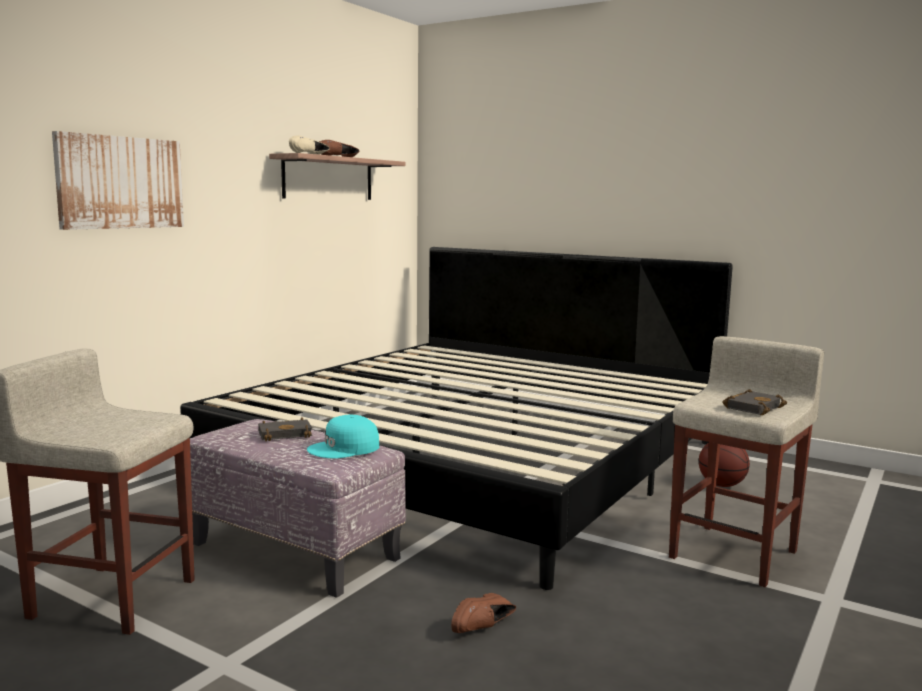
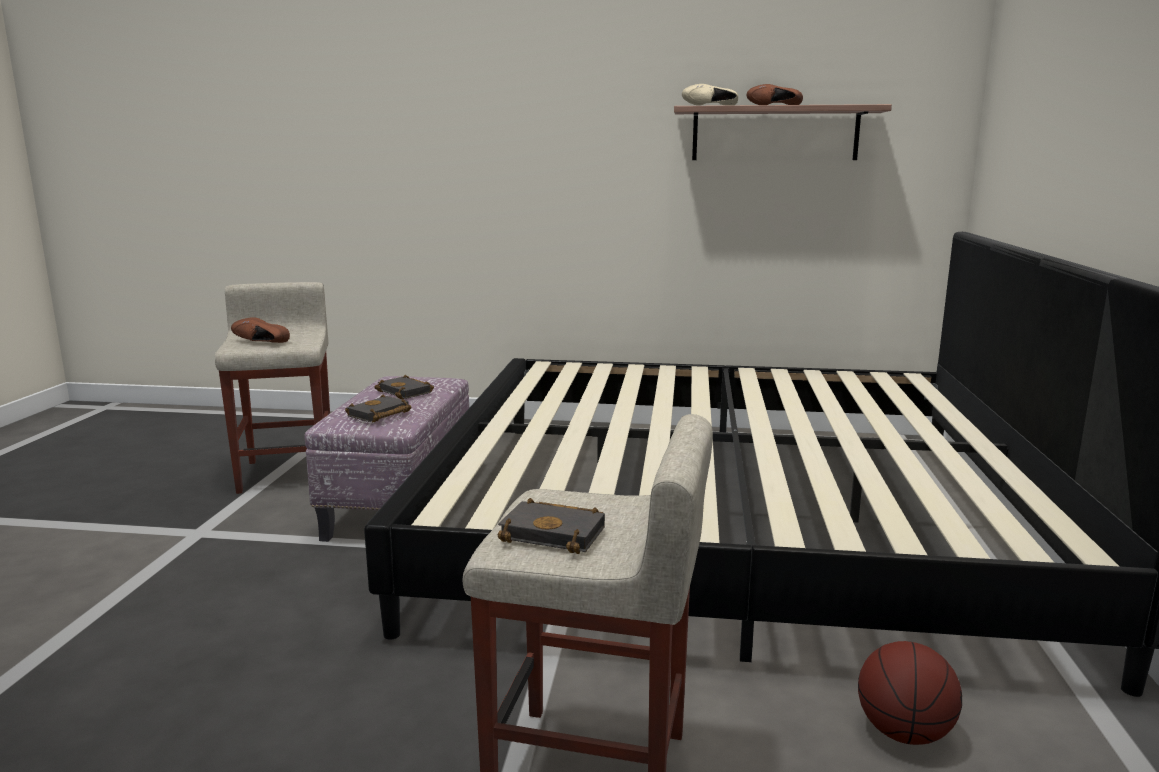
camera: 65 degrees right, 5 degrees up
(120, 182) = (490, 147): picture -> none
(344, 448) = (379, 414): turquoise cap -> black book
(484, 627) = (284, 619): brown shoe -> brown shoe (258, 343)

